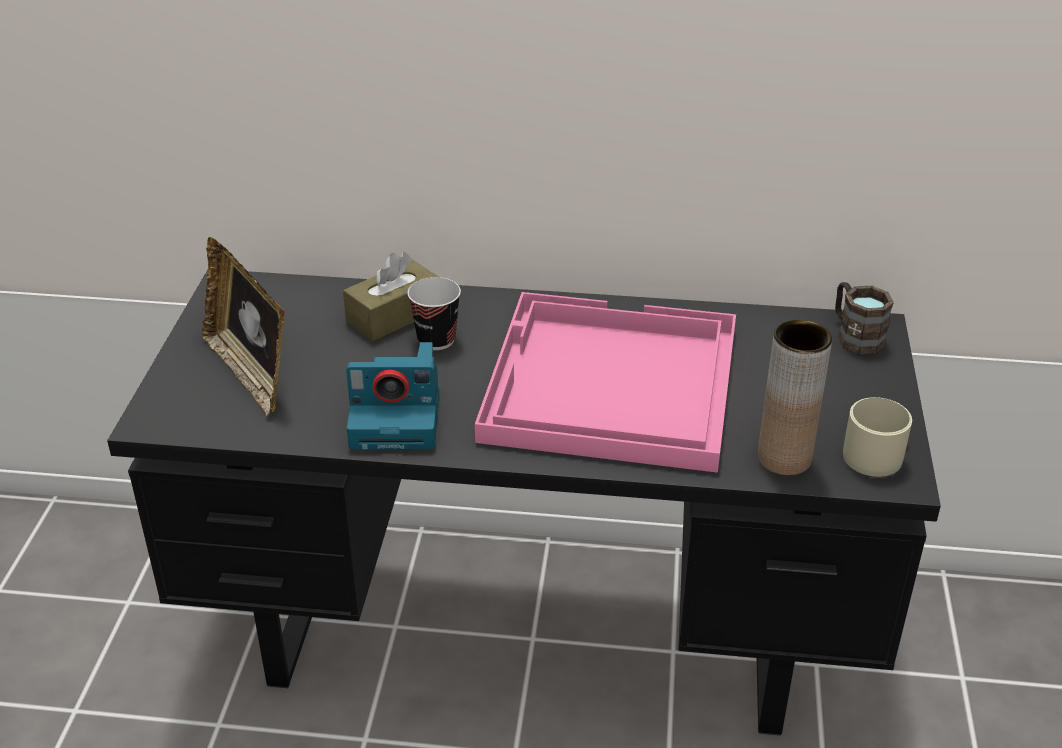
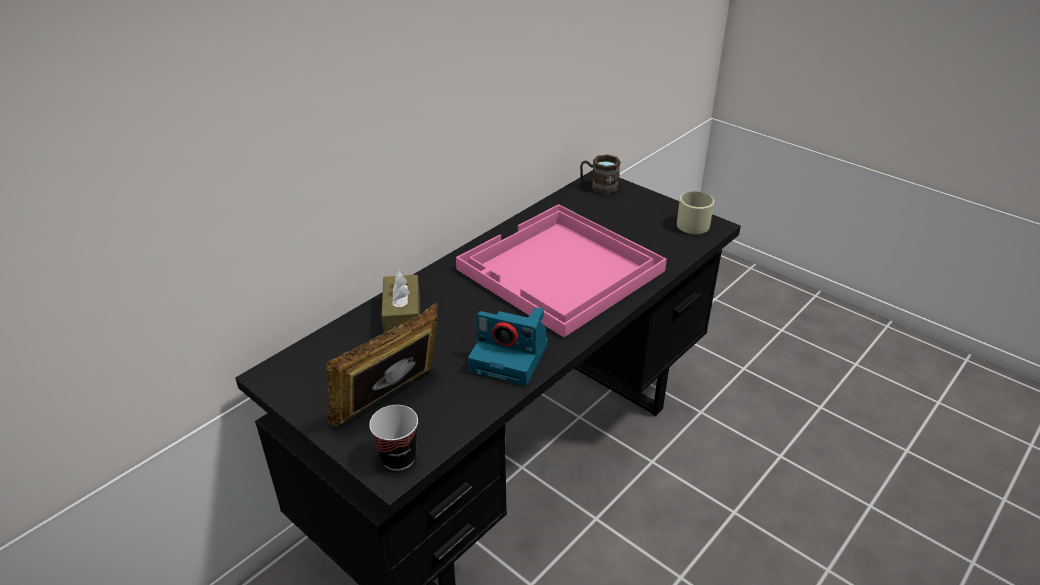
camera: 55 degrees left, 0 degrees up
(251, 372) = (390, 402): picture frame -> picture frame turned 135 degrees clockwise
(398, 419) = (511, 357): camera -> camera turned 75 degrees clockwise
(436, 340) = (448, 311): cup -> cup (398, 458)
(784, 459) = (672, 248): brown vase -> none

